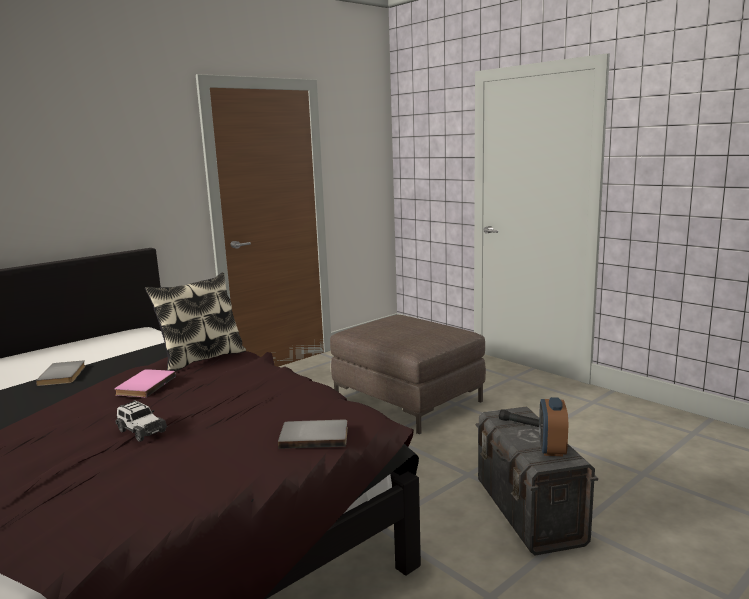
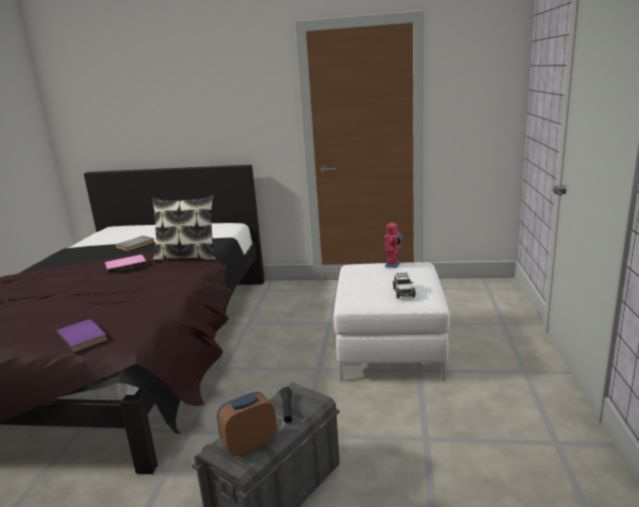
camera: 50 degrees right, 5 degrees up
(141, 431) = (59, 293): toy car -> toy car (403, 292)
(314, 436) = (84, 336): grey book -> purple book
(383, 320) = (393, 265): none -> toy robot
(407, 400) = (389, 348): brown ottoman -> white ottoman

